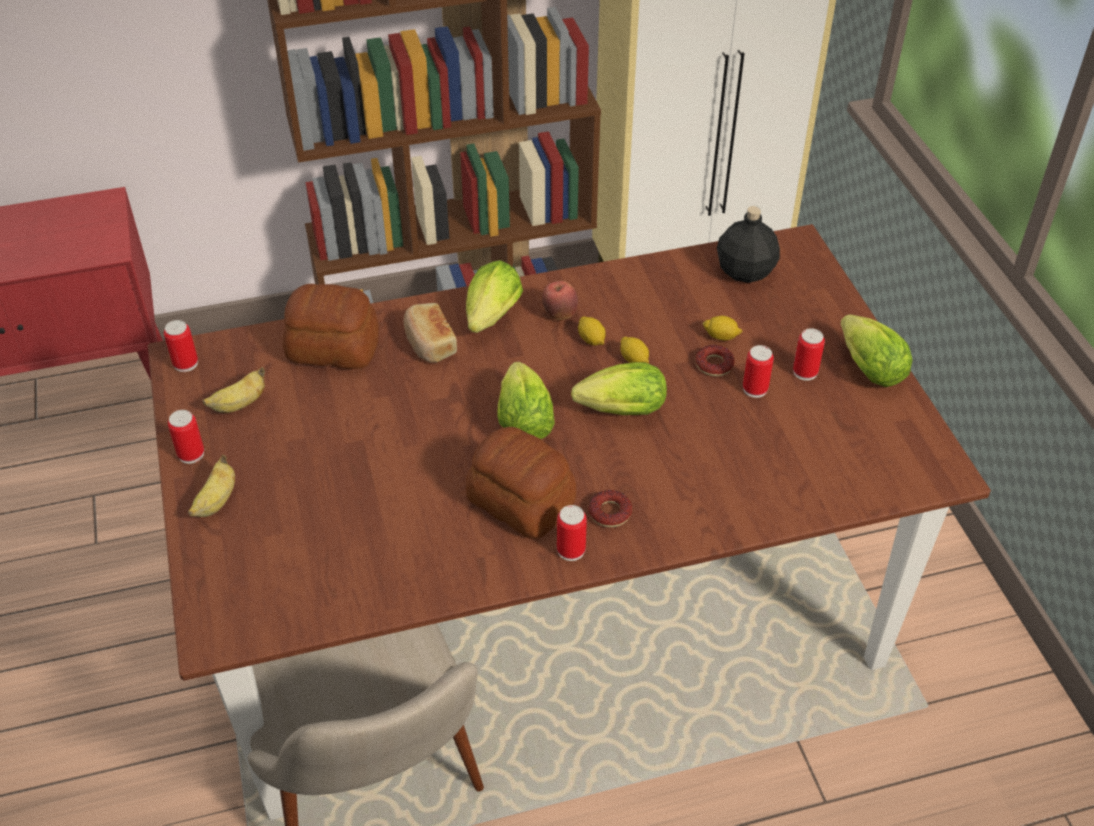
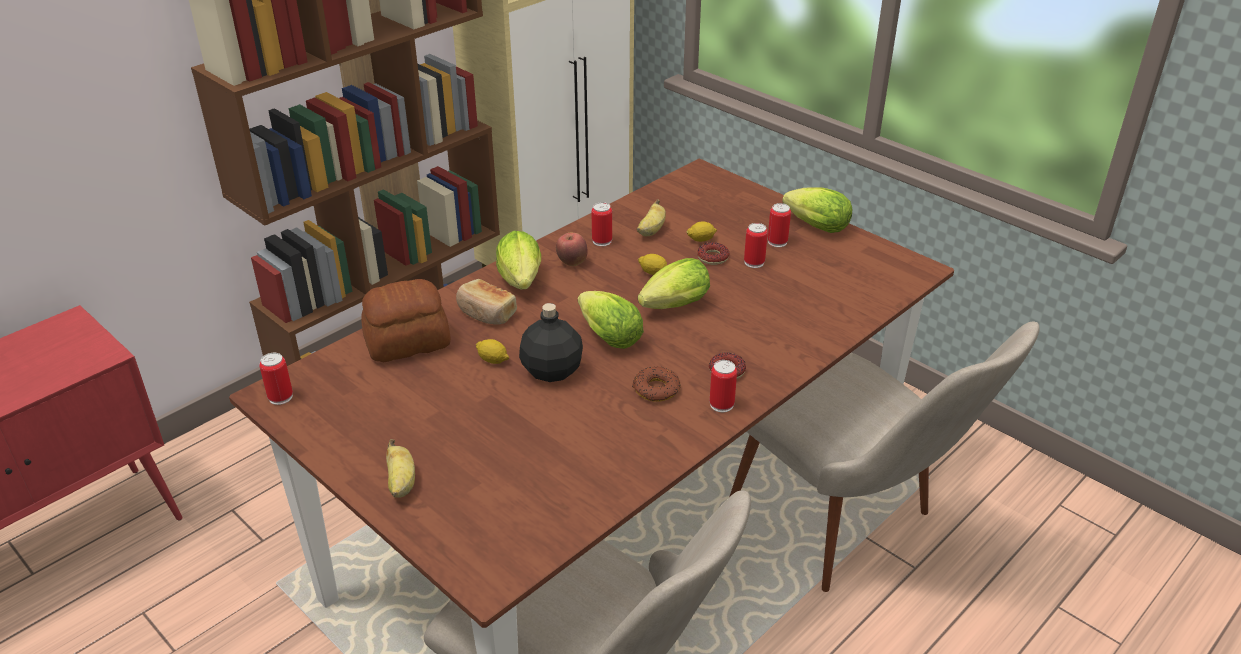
camera: 30 degrees left, 10 degrees down
(191, 454) = (346, 459): can -> can (602, 241)
(239, 404) = (359, 408): banana -> banana (651, 231)
(520, 503) = (656, 389): bread -> donut
(591, 339) = (610, 270): lemon -> lemon (493, 360)
(744, 271) = (680, 197): black bottle -> black bottle (551, 371)
(787, 728) = (853, 532): none -> beige chair

